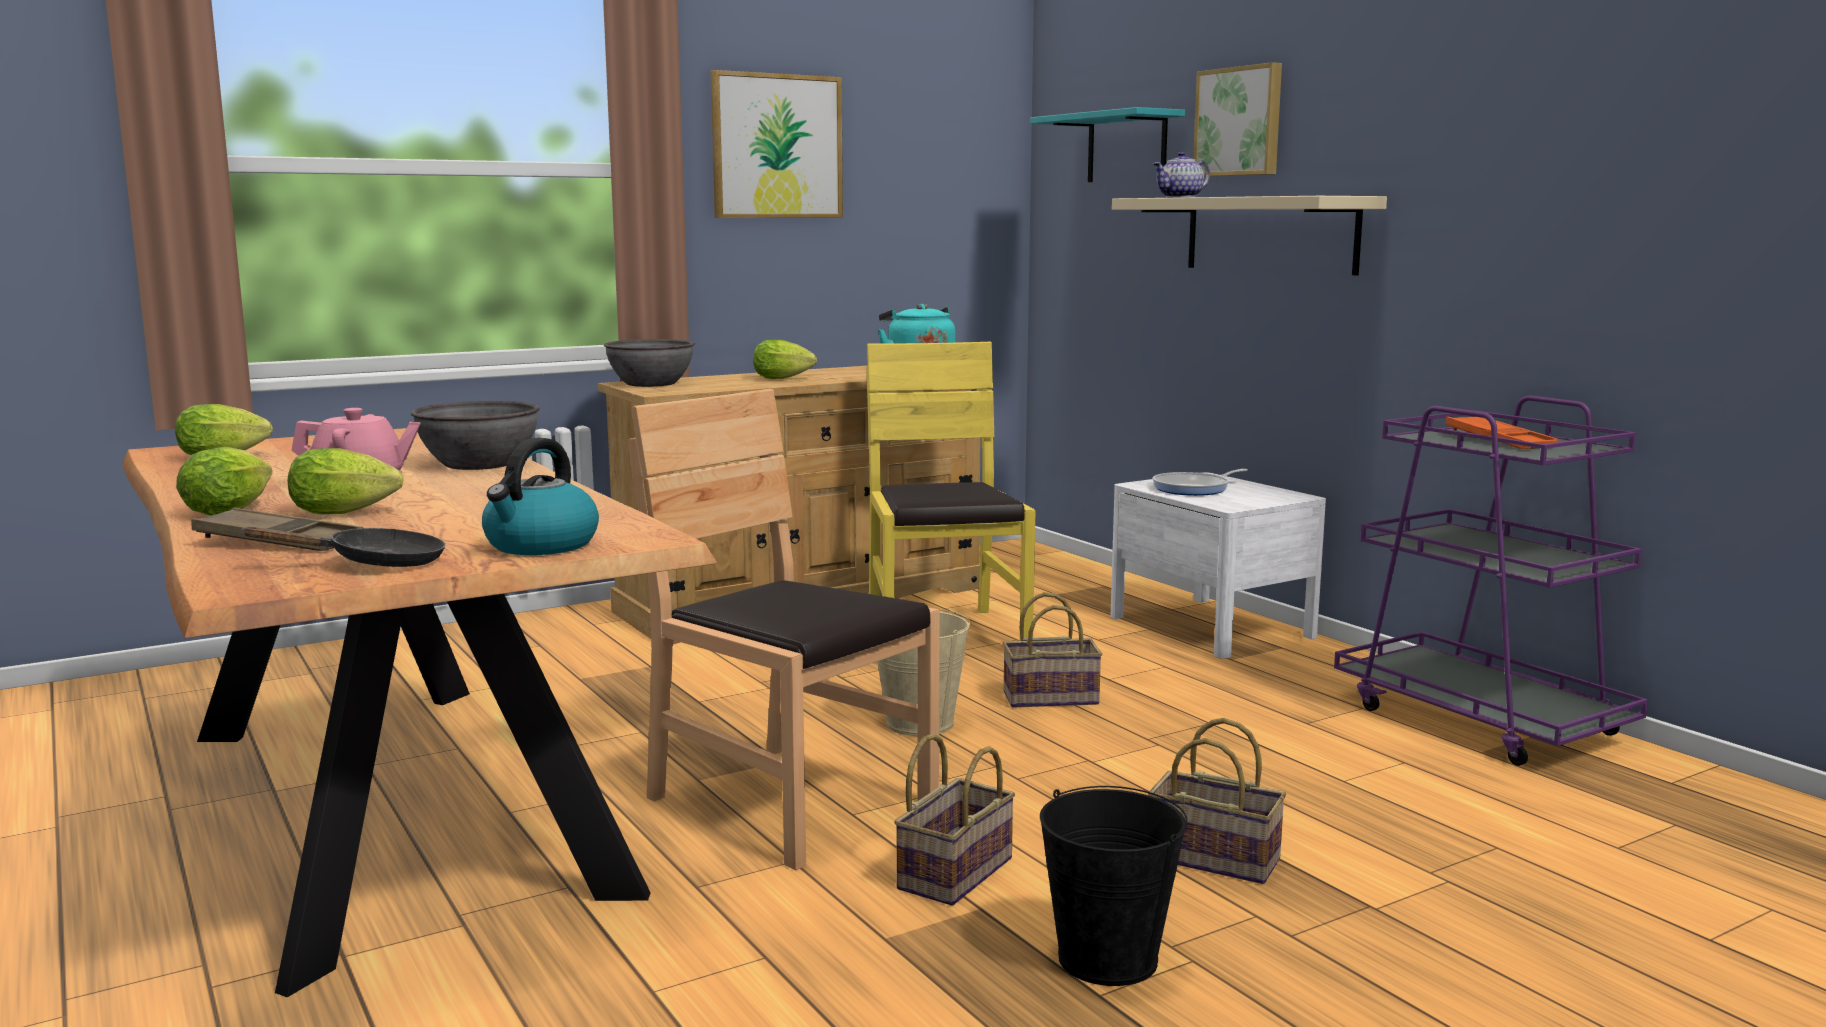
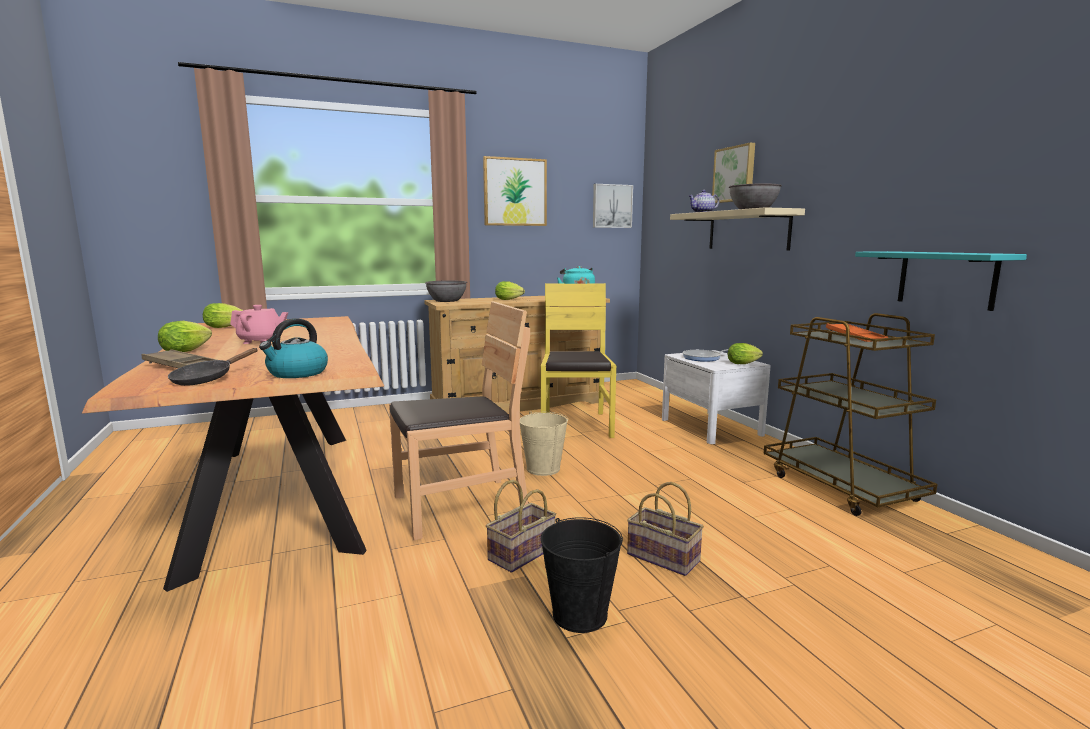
camera: 10 degrees right, 0 degrees up
(349, 513) = (236, 354): lettuce -> lettuce (744, 364)
(375, 563) = (207, 379): black frying pan -> black frying pan turned 120 degrees clockwise
(479, 464) = (328, 333): grey bowl -> grey bowl (753, 209)
(789, 802) = (459, 506): brown chair -> brown chair turned 105 degrees clockwise
(971, 175) = (611, 206): none -> picture
(1052, 697) = (615, 459): basket -> none
(1127, 148) = (683, 190): turquoise shelf -> turquoise shelf (946, 279)
(1480, 720) = (841, 487): purple cart -> brown cart

